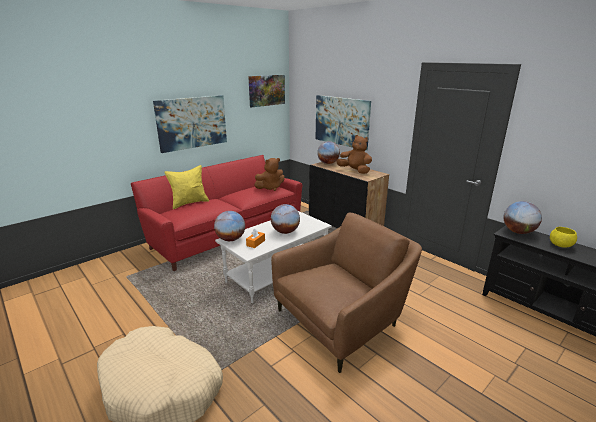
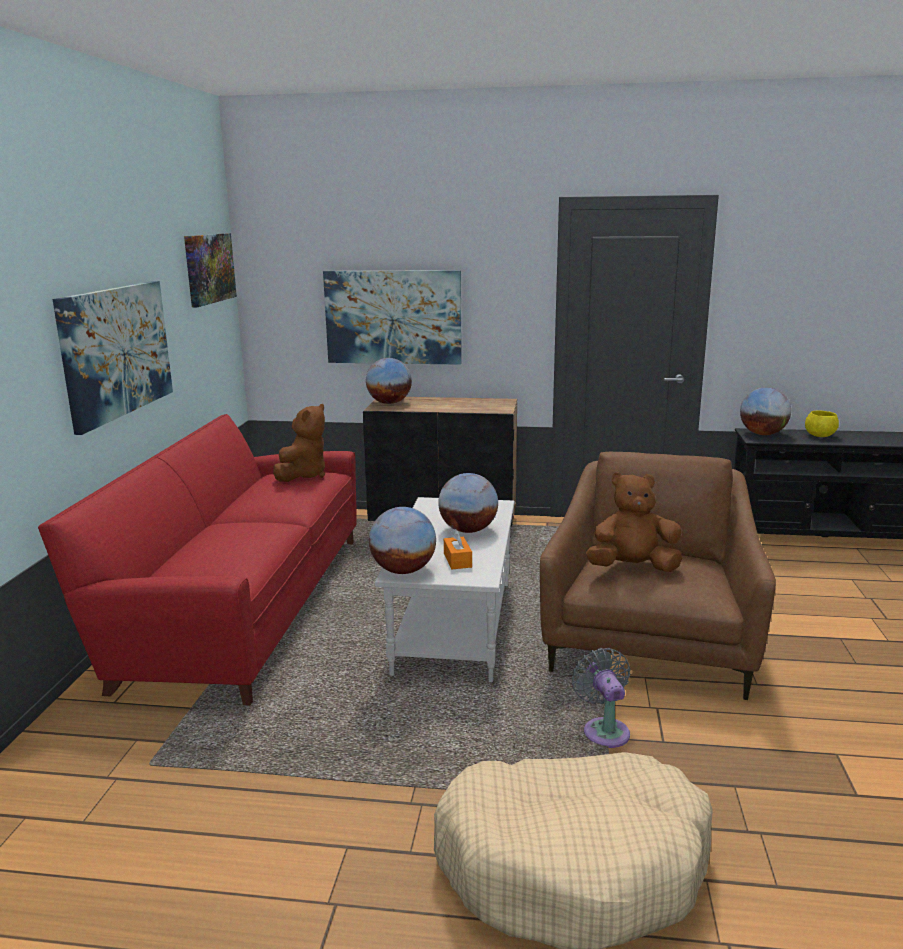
camera: 40 degrees left, 5 degrees down
(189, 203) = (187, 543): yellow pillow -> none
(258, 346) = (604, 730): none -> grey fan
(355, 171) = (460, 404): brown plush toy -> brown plush toy (632, 568)

